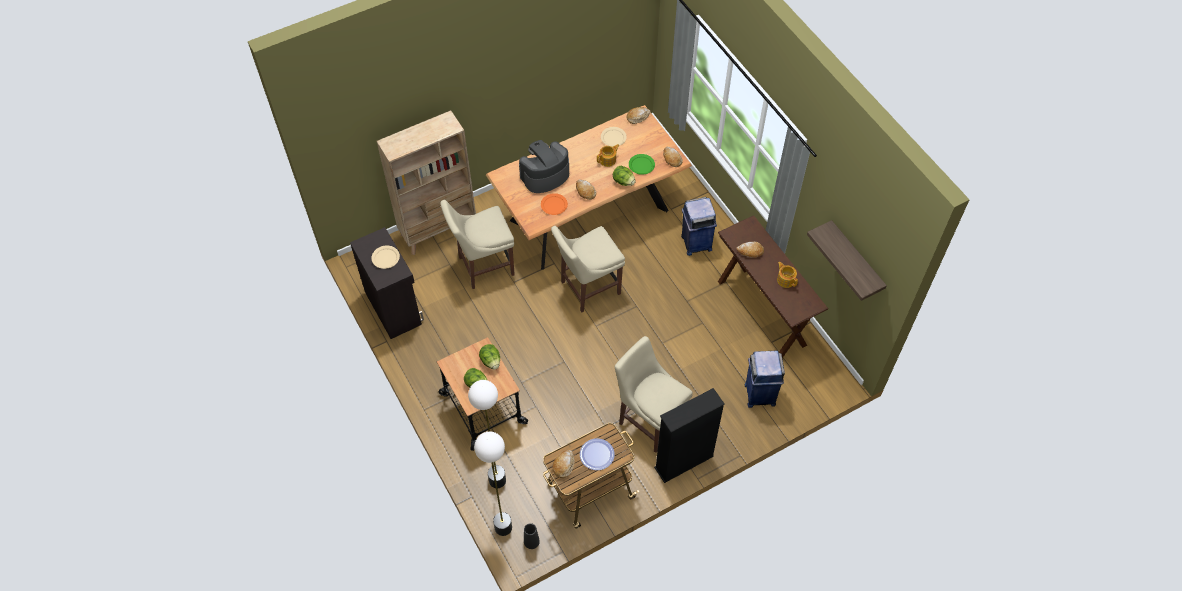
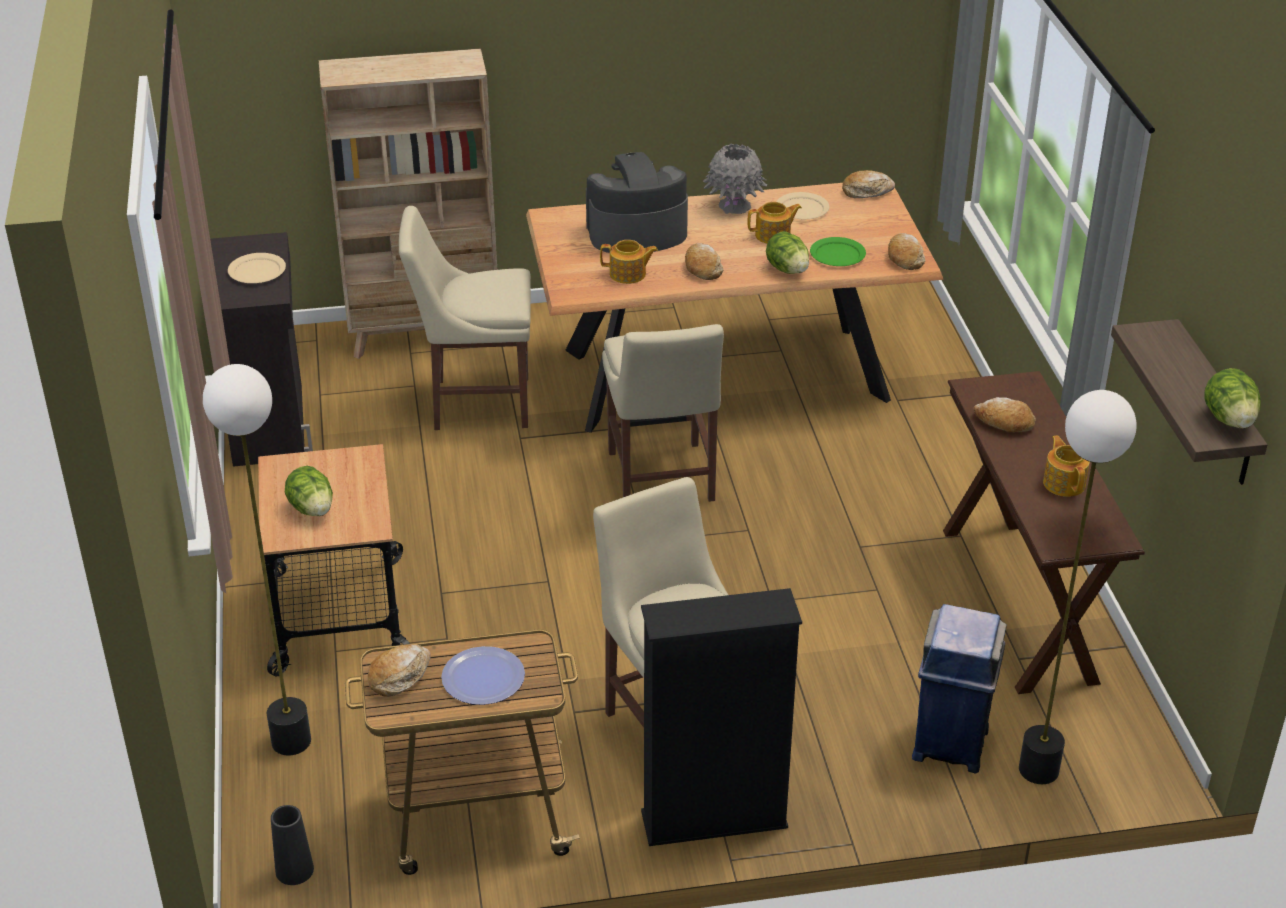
camera: 20 degrees right, 20 degrees down
(491, 361) = (364, 481): lettuce -> lettuce (1229, 419)
(503, 528) = (250, 828): floor lamp -> floor lamp (1038, 770)
(554, 205) = (628, 274): orange plate -> teapot
(582, 144) = (734, 206): none -> grey vase
(587, 288) = (661, 480): beige chair -> beige chair turned 90 degrees counterclockwise
(695, 243) = (924, 461): blue trash can -> none

